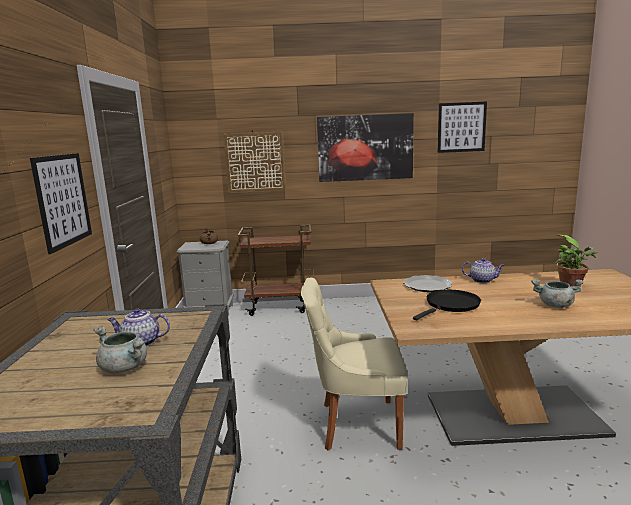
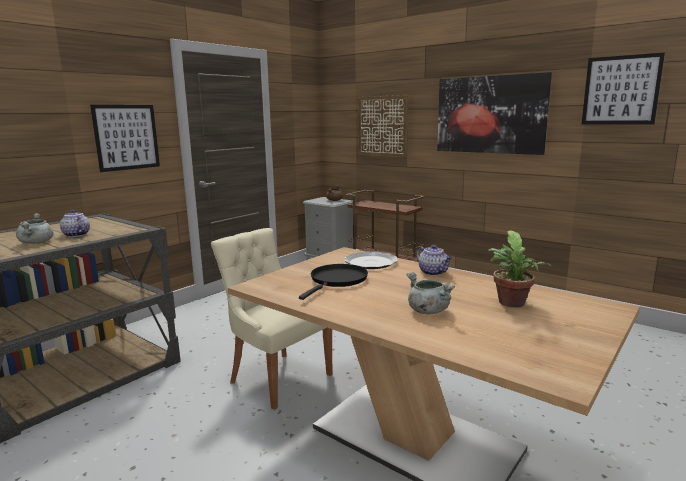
camera: 40 degrees right, 0 degrees up
(451, 305) = (337, 280): black frying pan -> black frying pan turned 60 degrees counterclockwise

